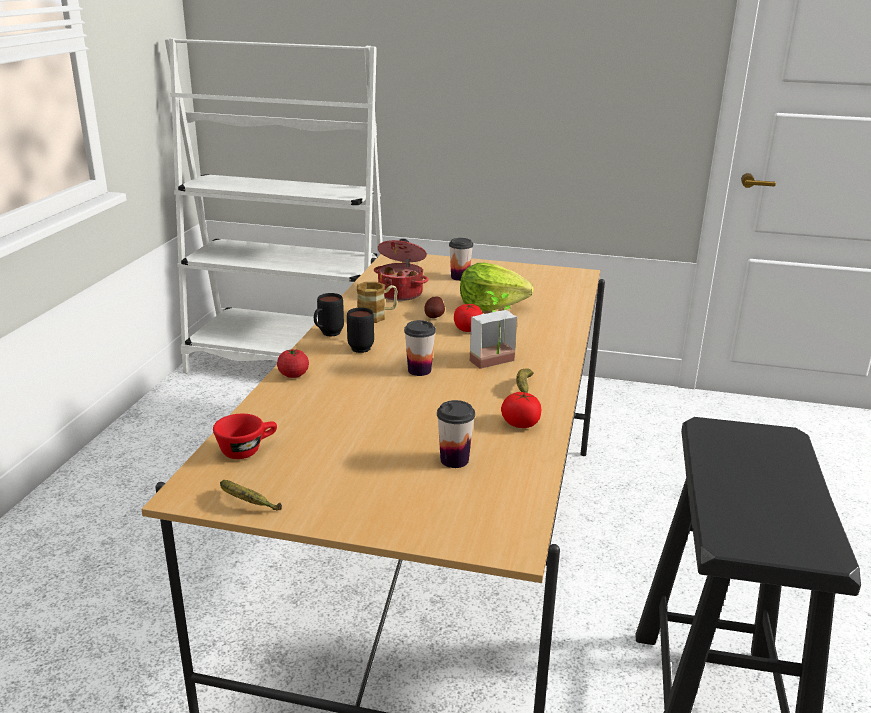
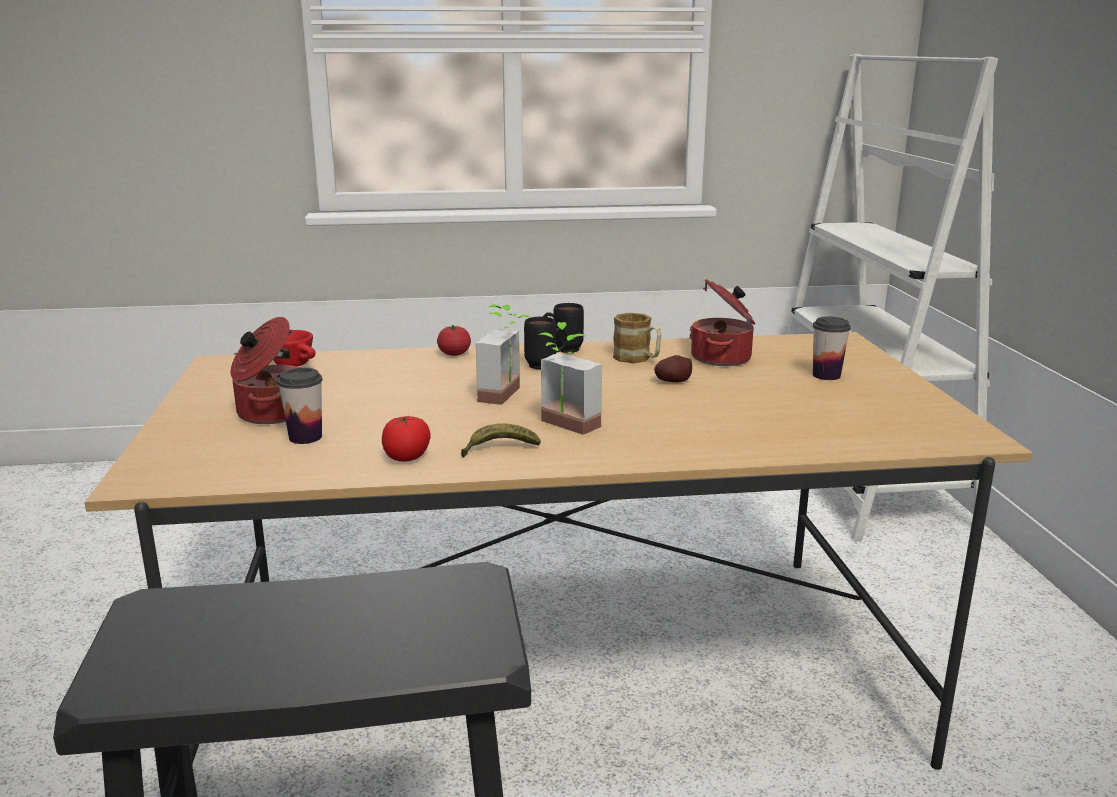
camera: 70 degrees right, 5 degrees down
(247, 503) = (206, 380): banana -> none
(382, 472) = (271, 413): none -> cooking pot
(419, 370) = (509, 395): cup -> potted plant
(468, 329) = (653, 401): tomato -> none
(491, 306) = (749, 403): lettuce -> none

